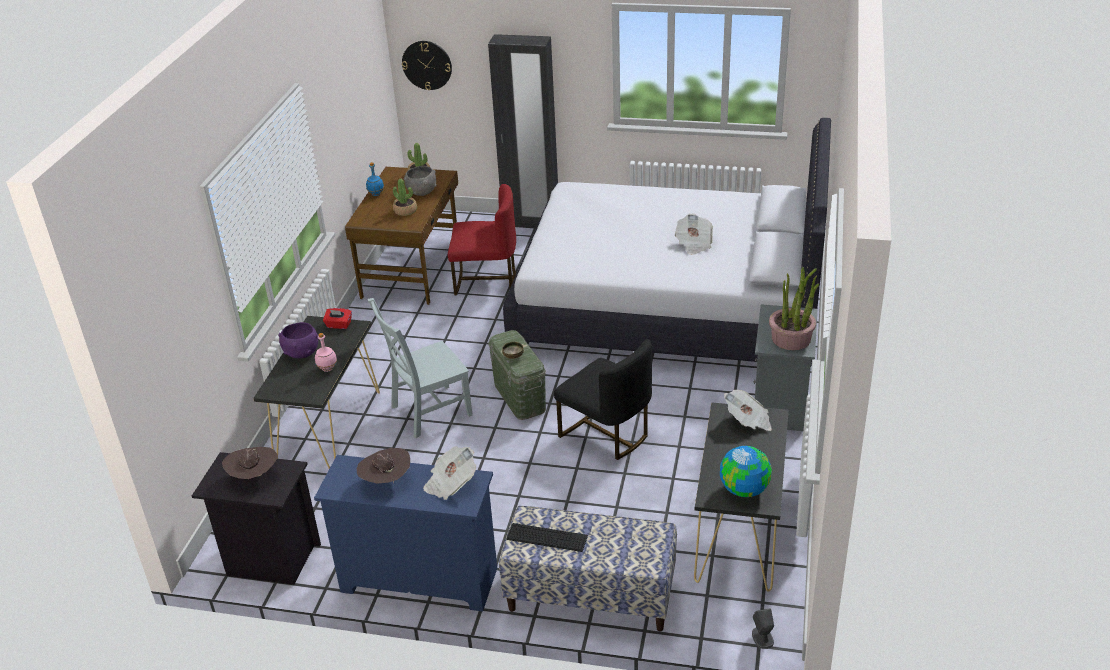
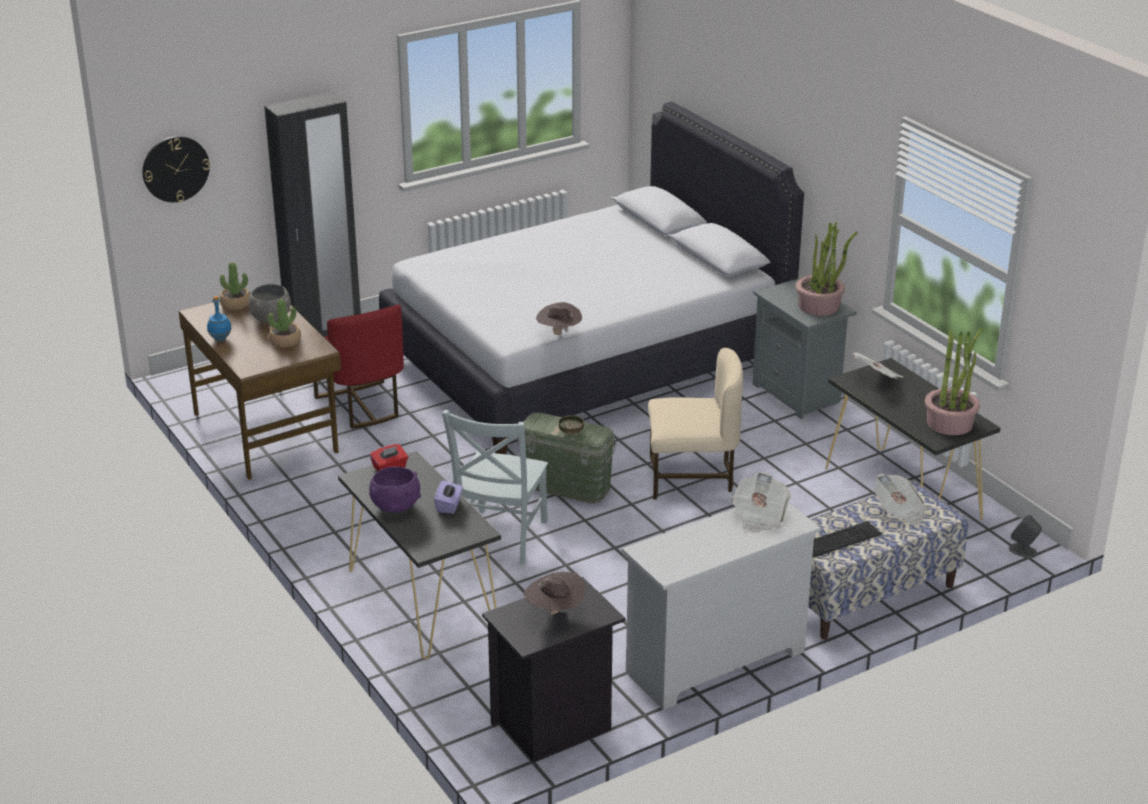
camera: 45 degrees left, 5 degrees down
(327, 368) = (449, 506): pink bottle -> purple tissue box
(386, 481) = (702, 543): brown hat -> brown hat (558, 333)
(418, 580) = (714, 662): blue dresser -> white dresser
(485, 279) = (361, 406): red chair -> red chair turned 105 degrees clockwise
(606, 434) = (691, 477): black chair -> beige chair
(694, 244) = (621, 267): newspaper -> newspaper (900, 512)
(744, 489) = (950, 423): globe -> potted plant

